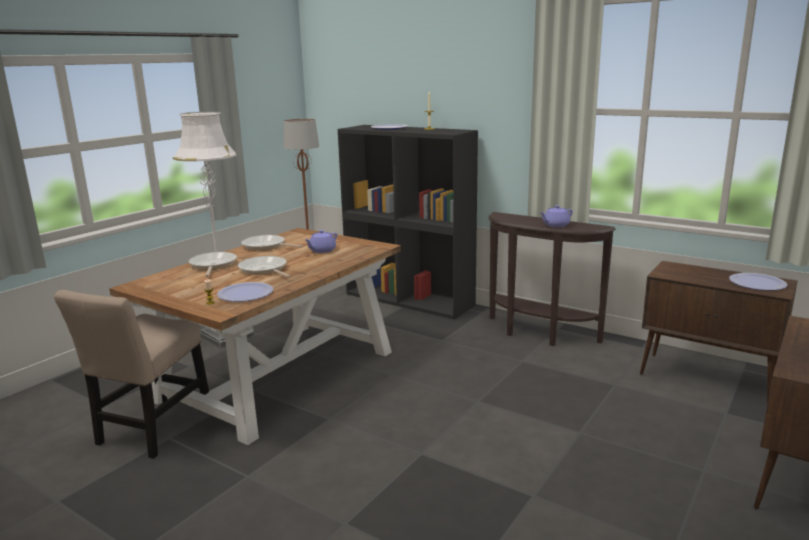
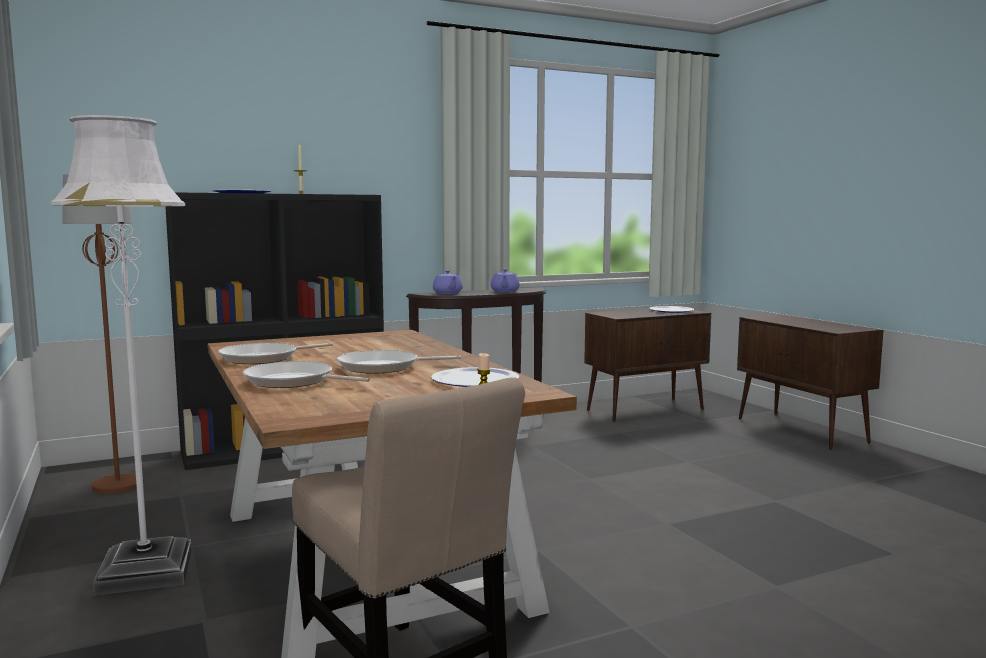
camera: 60 degrees left, 10 degrees down
(322, 251) = (358, 346): purple teapot -> purple teapot (447, 293)

